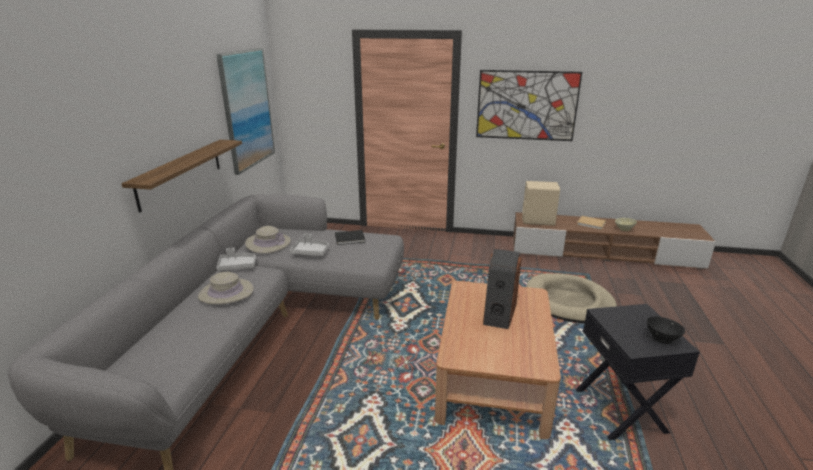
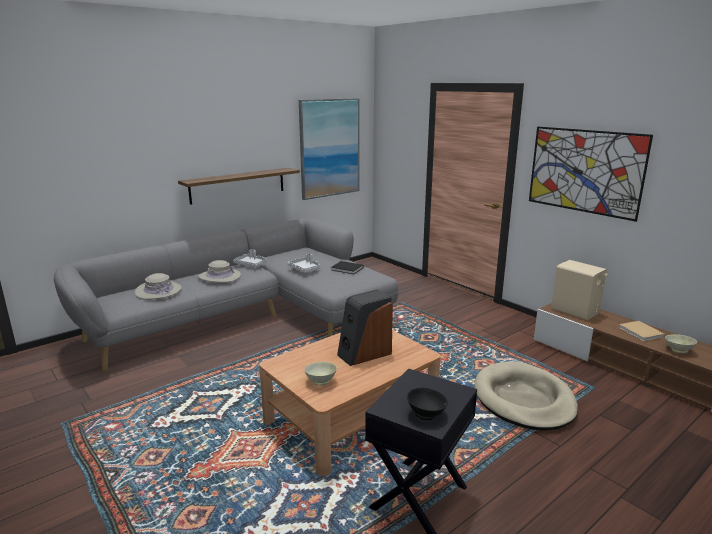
camera: 40 degrees right, 5 degrees down
(268, 243) = (289, 256): beige hat -> beige hat (158, 291)
(513, 354) = (321, 381): none -> beige bowl

